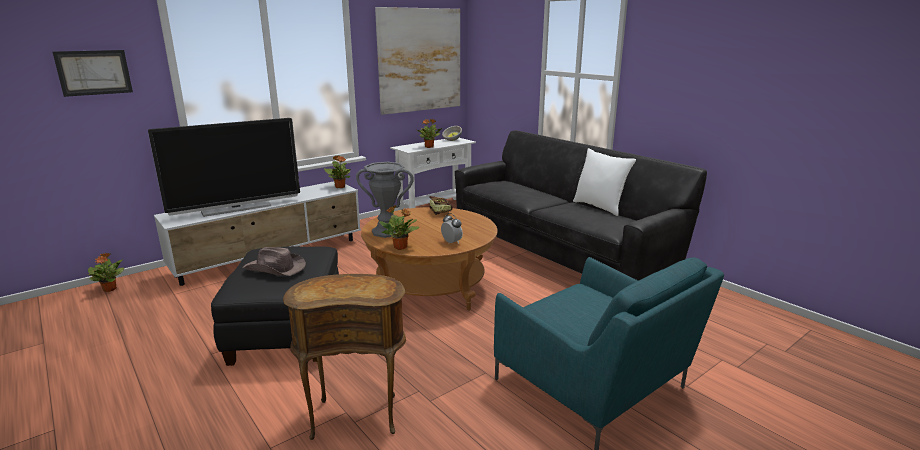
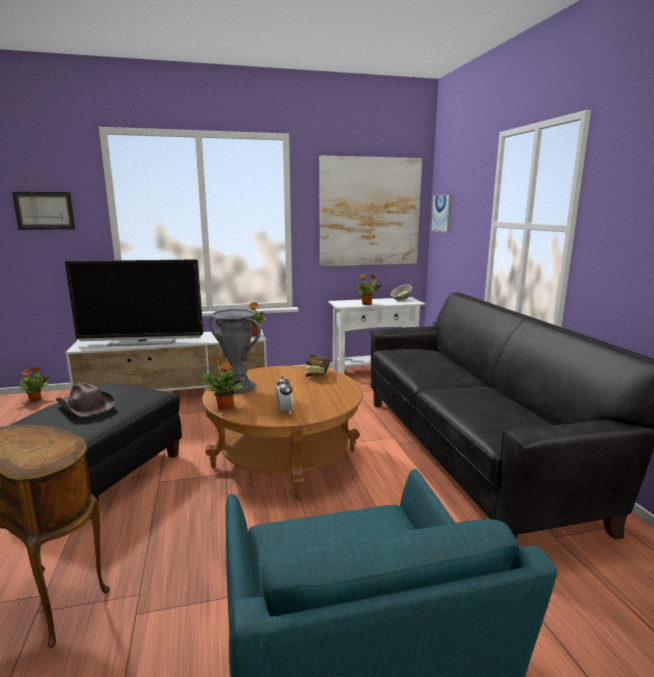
camera: 25 degrees right, 5 degrees down
(482, 60) = (442, 213): none -> picture
(599, 207) = (516, 399): white pillow -> none

